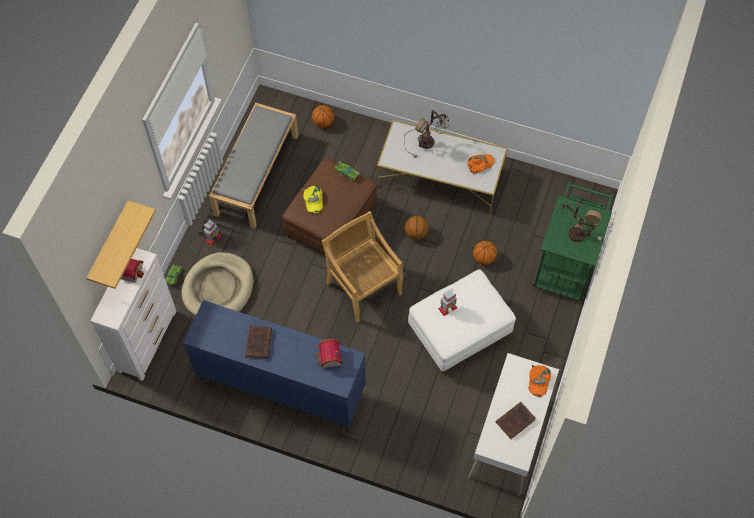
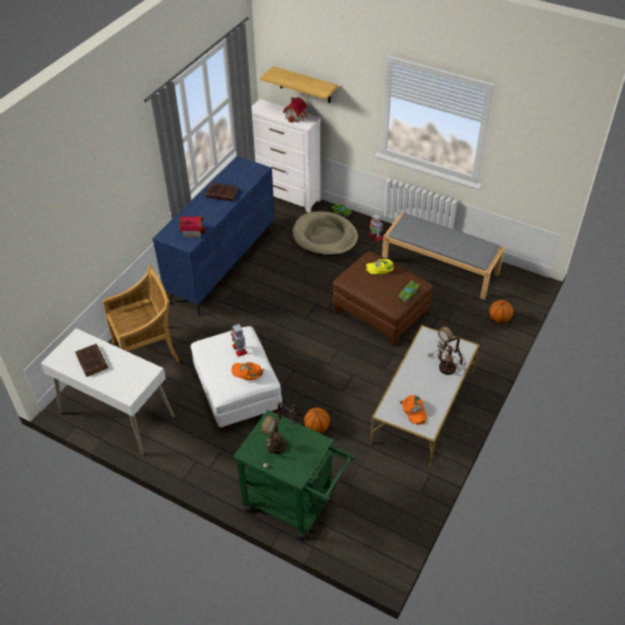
camera: 100 degrees right, 15 degrees down
(363, 287) = (305, 328): beige chair -> beige chair (147, 351)
(416, 233) = (357, 375): basketball -> none
(538, 381) = (124, 387): orange cap -> orange cap (247, 372)

